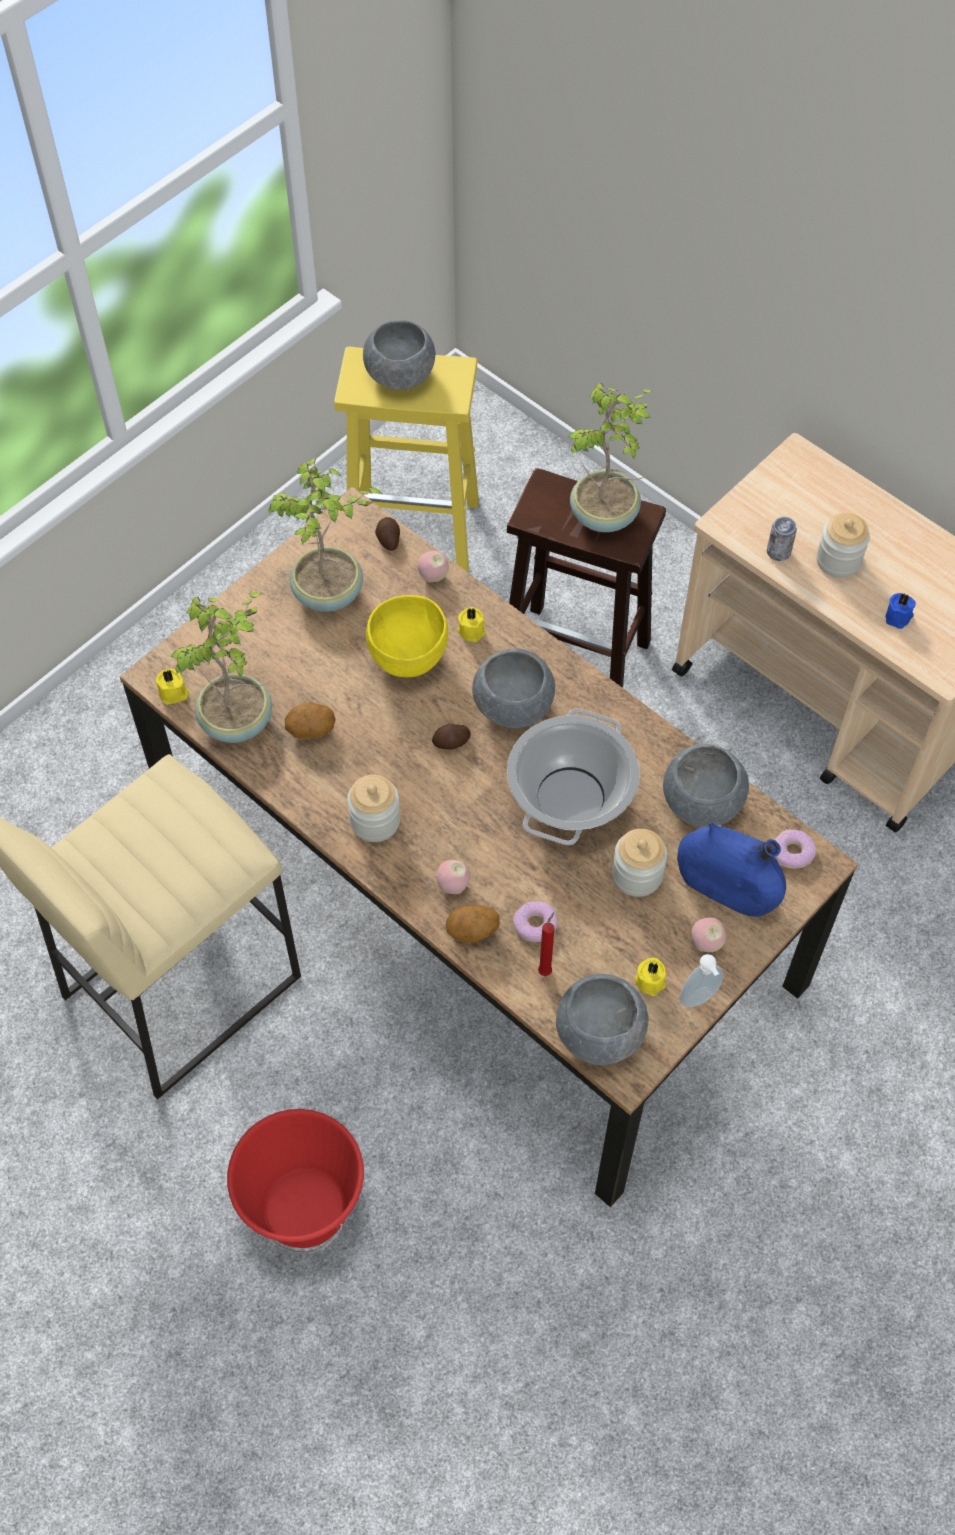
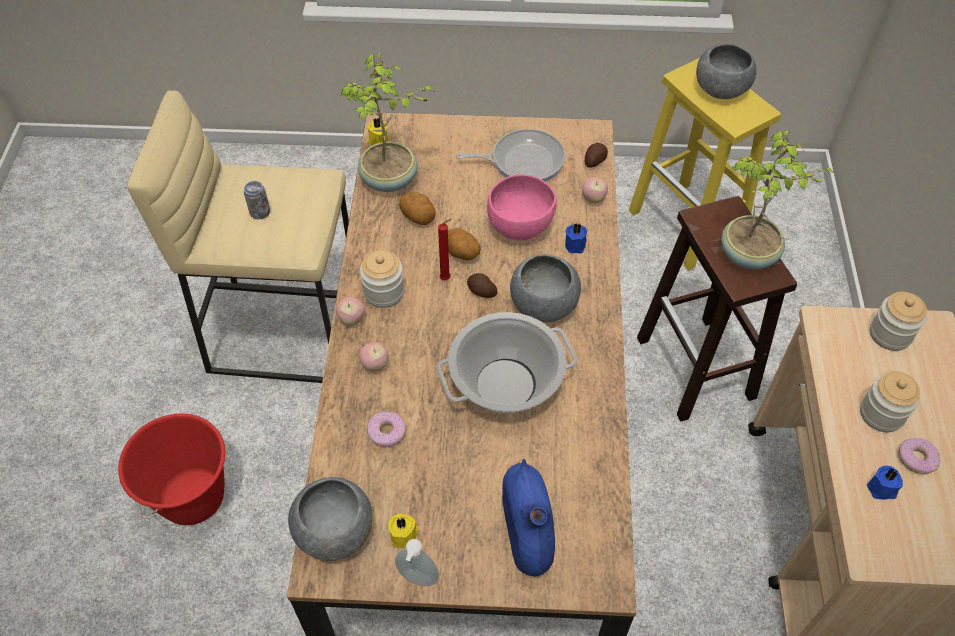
camera: 50 degrees right, 5 degrees down
(329, 594) = (523, 161): potted plant -> frying pan
(408, 657) = (520, 227): yellow bowl -> pink bowl
(471, 630) = (576, 244): yellow candle -> blue candle
(472, 932) = (349, 400): potato -> potato (461, 254)
(546, 970) = (357, 463): red candle -> red candle (447, 278)
(637, 875) = (483, 467): jar -> jar (890, 334)
(701, 801) = (582, 466): grey bowl -> none
(706, 943) = (468, 551): apple -> apple (352, 320)
(778, 552) = (841, 371): can -> can (260, 212)
(792, 852) = (599, 557): donut -> donut (916, 458)

